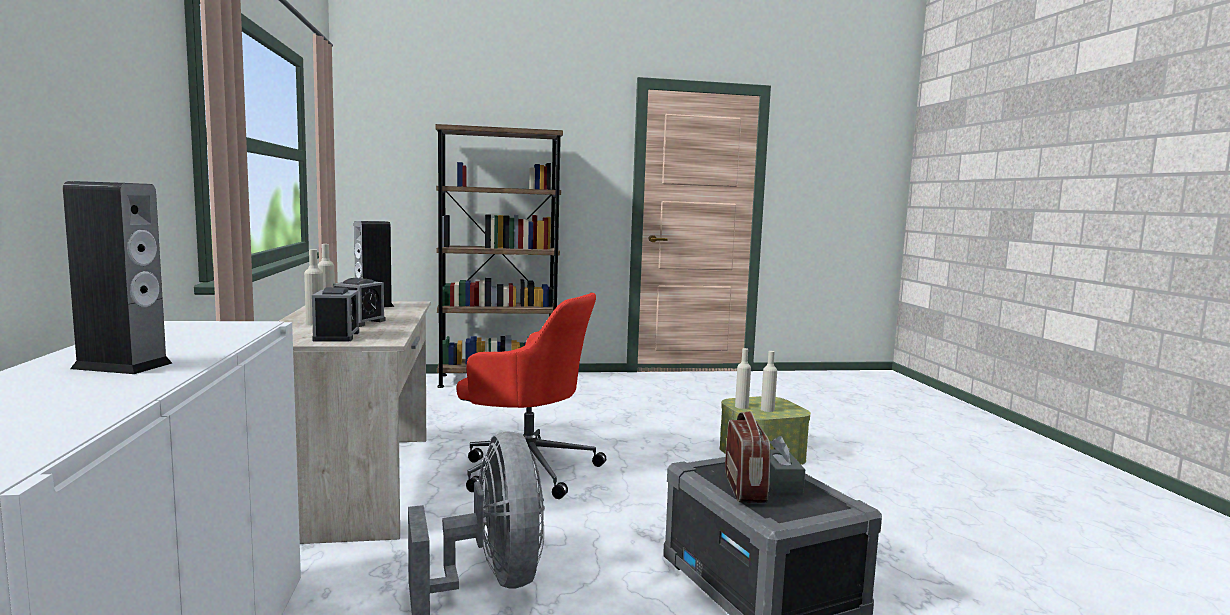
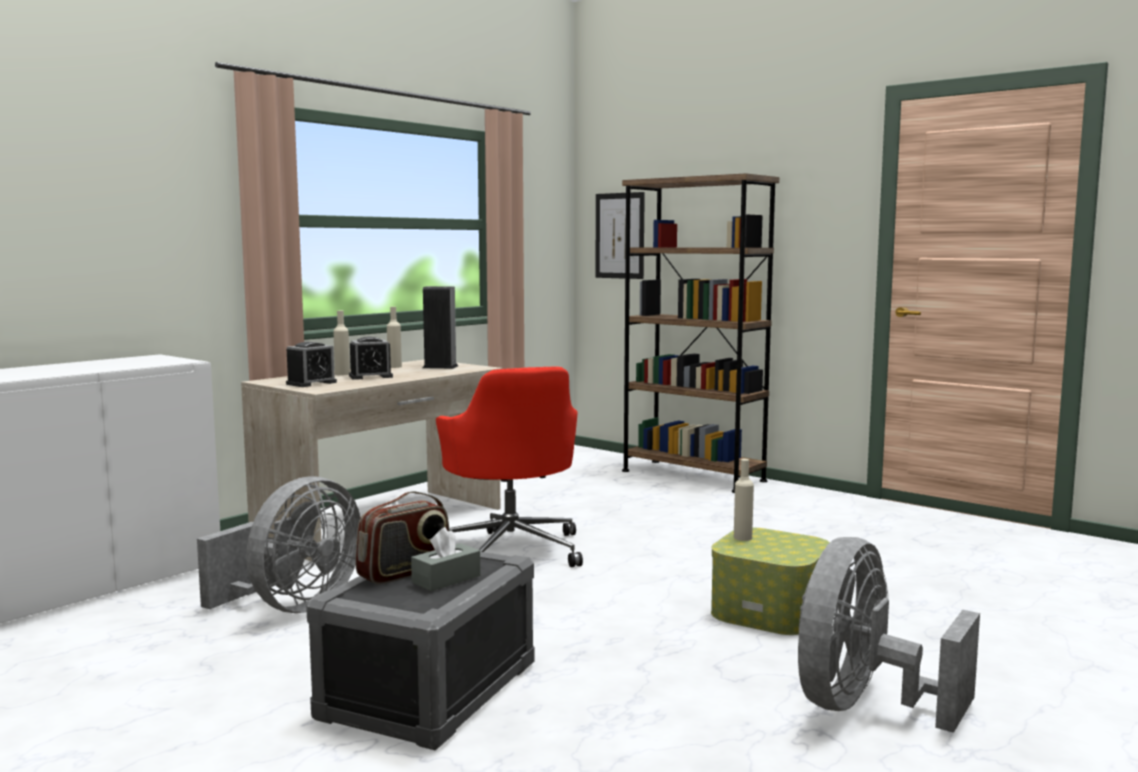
camera: 50 degrees right, 0 degrees up
(122, 366) = (32, 372): speaker -> none
(392, 174) = (619, 235): none -> picture
(767, 409) = (762, 548): beige bottle -> none
(916, 487) = (864, 706): none -> grey fan

